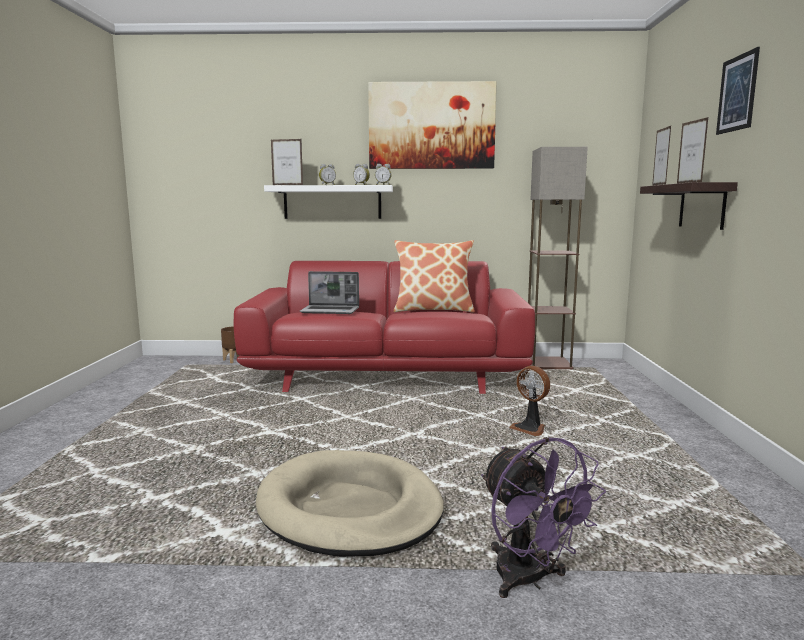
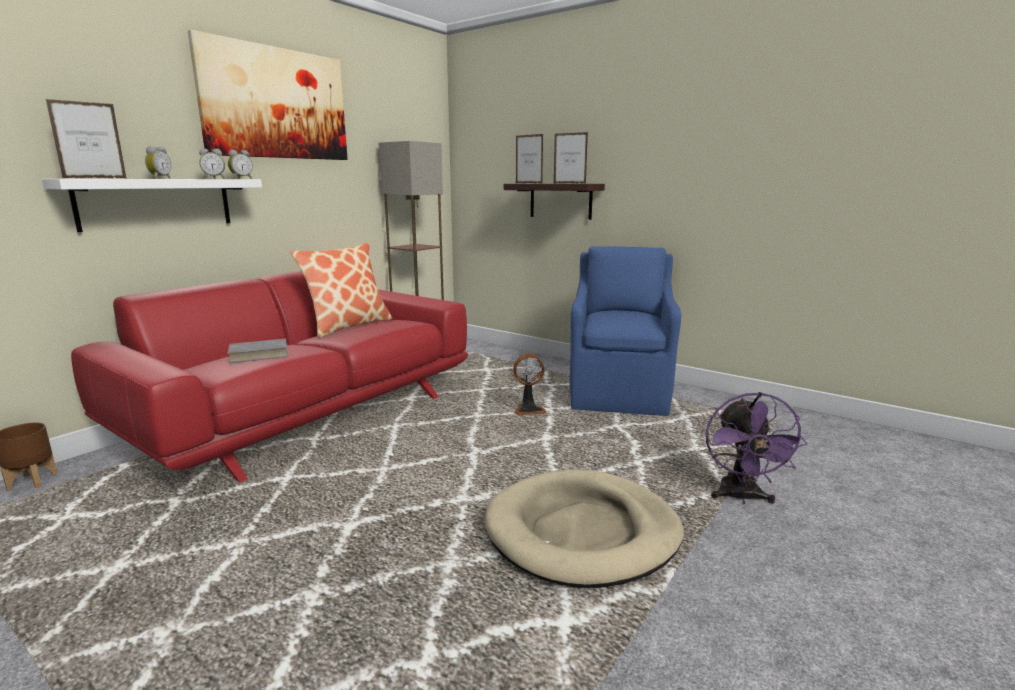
camera: 55 degrees left, 5 degrees up
(331, 311) = (258, 355): laptop -> grey book
(529, 580) = (741, 497): purple fan -> purple fan turned 90 degrees clockwise
(662, 455) = (619, 393): none -> blue armchair
(737, 93) = (595, 115): picture -> none

